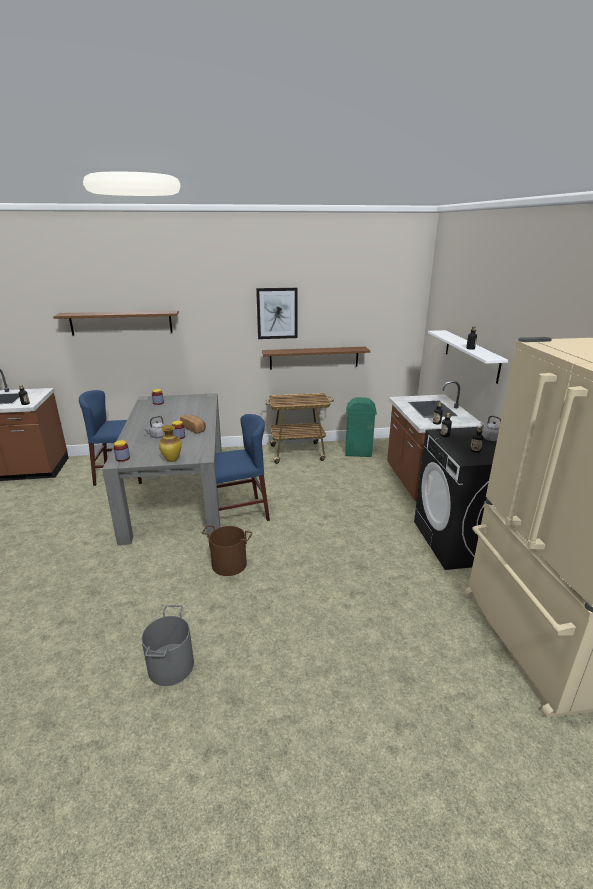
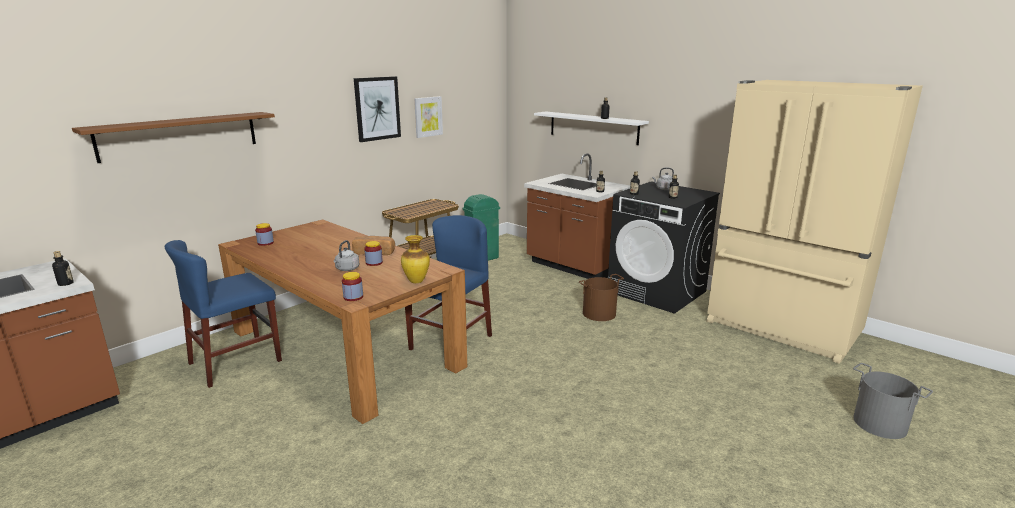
camera: 40 degrees left, 5 degrees down
(171, 666) = (600, 476): grey bucket -> grey bucket (880, 423)
(178, 490) = (344, 348): grey dining table -> brown dining table
(229, 564) = (515, 383): brown bucket -> brown bucket (599, 314)
(314, 358) = (417, 159): brown shelf -> none
(329, 323) = (428, 116): none -> picture

